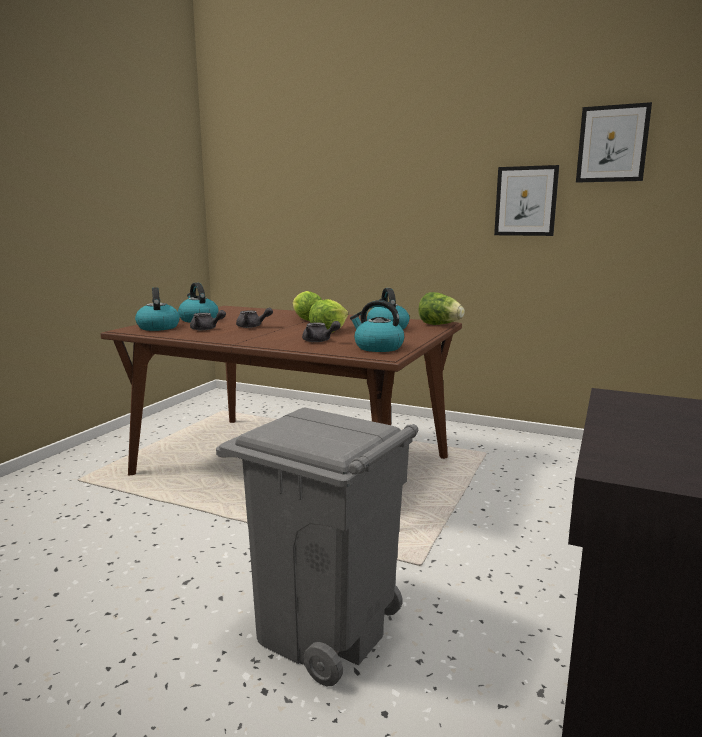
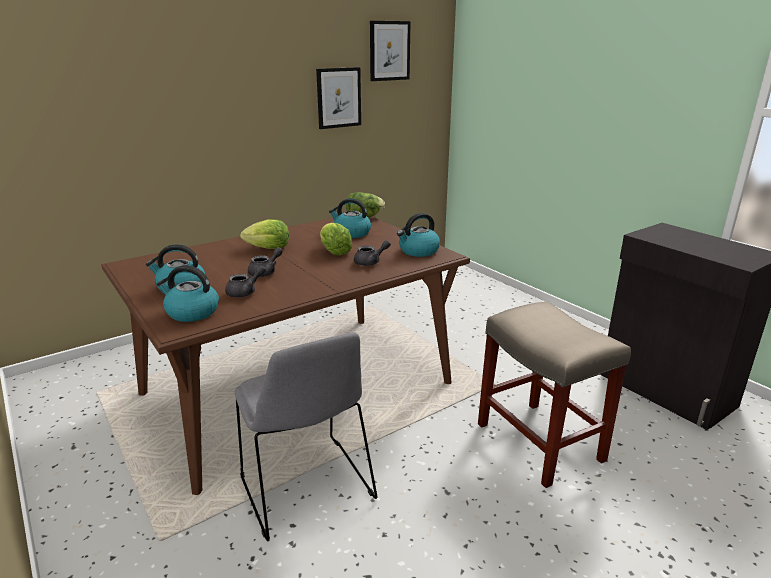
camera: 60 degrees left, 10 degrees up
(154, 512) = (307, 489): none -> grey chair
(323, 630) = (541, 443): grey trash can -> beige stool

